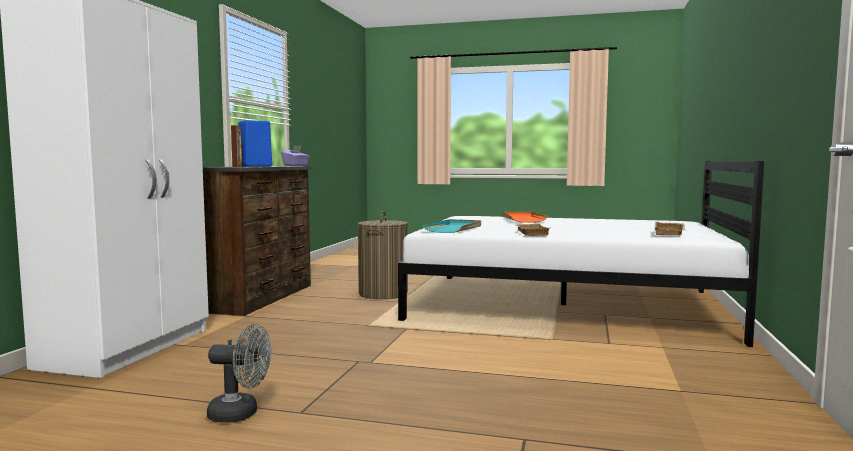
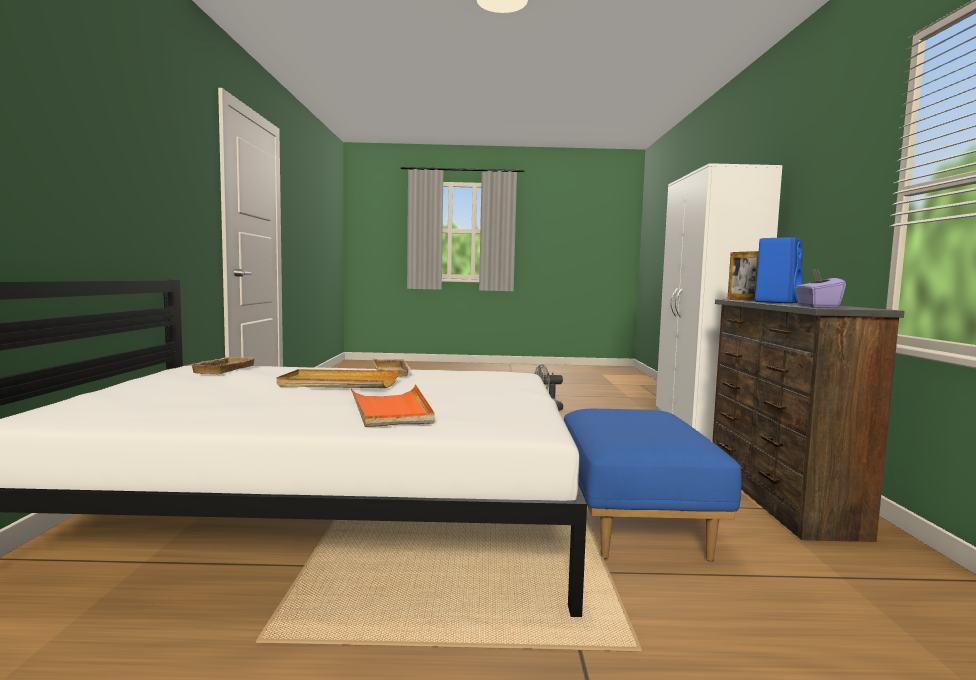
camera: 165 degrees right, 0 degrees up
(383, 294) = (633, 523): laundry basket -> blue ottoman
(454, 229) = (491, 377): turquoise tray -> none
(562, 226) = (338, 383): none -> beige tray

